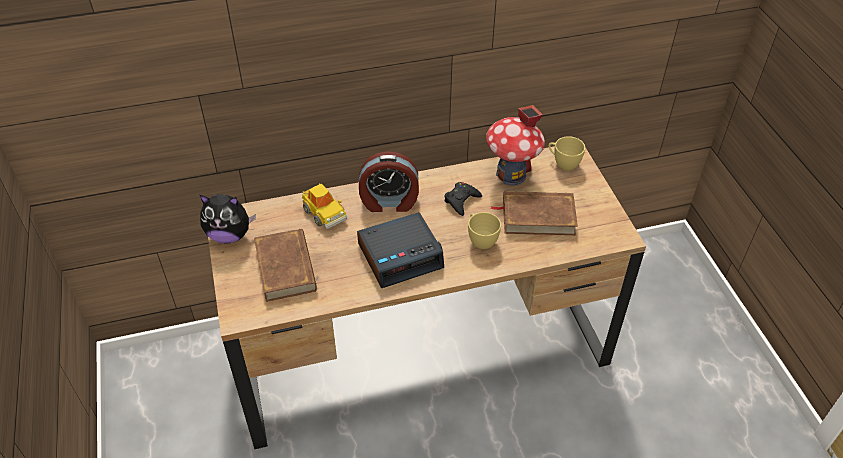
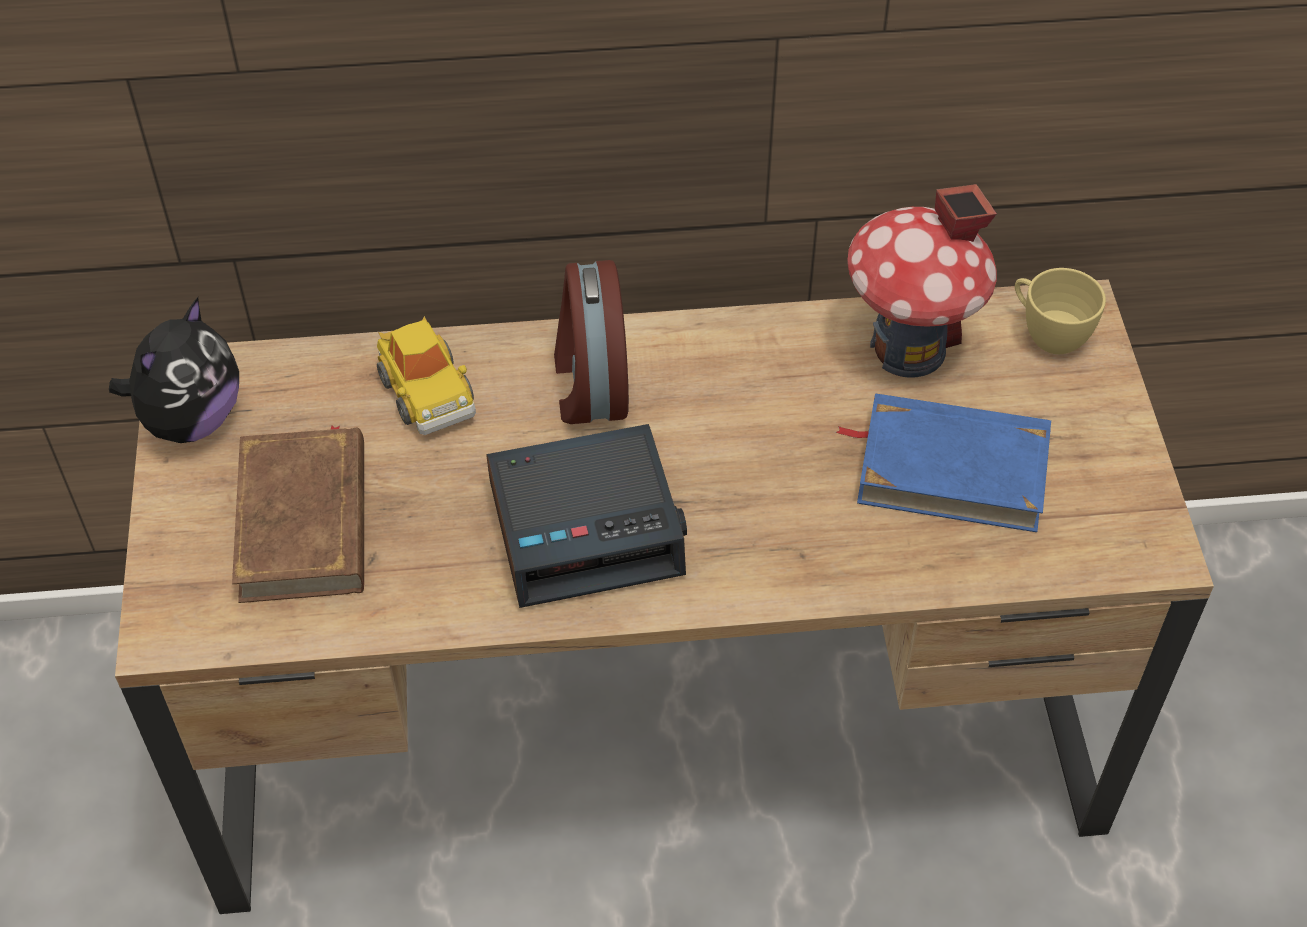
camera: 10 degrees right, 5 degrees up
(229, 235) = (191, 419): plush toy -> plush toy turned 75 degrees counterclockwise
(389, 202) = (589, 383): alarm clock -> alarm clock turned 75 degrees clockwise
(461, 201) = (768, 402): black game controller -> none
(480, 239) = (793, 512): yellow cup -> none
(538, 216) = (951, 469): brown book -> blue book

